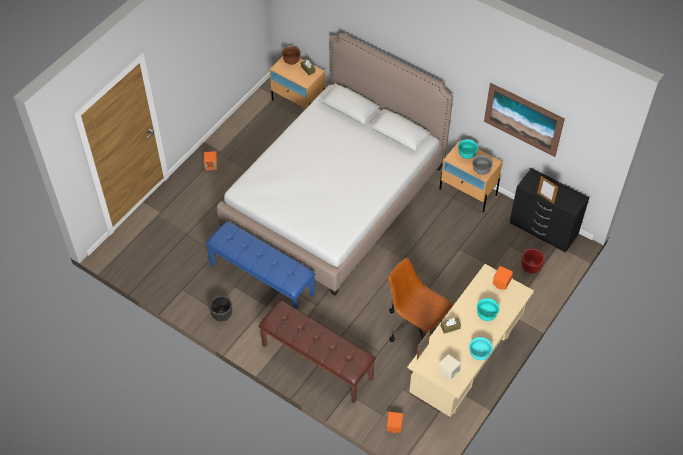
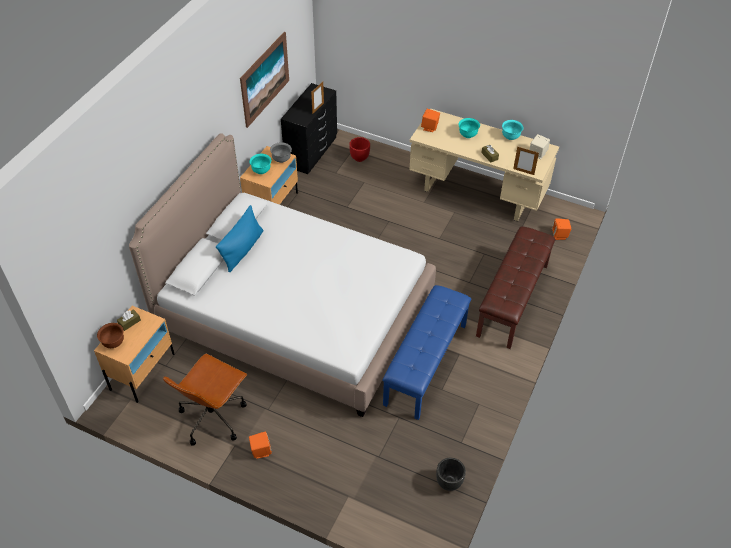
camera: 100 degrees left, 5 degrees down
(222, 316) = (485, 393): black planter -> black planter (449, 483)
(366, 134) = (242, 249): none -> blue pillow
(415, 327) = (448, 231): brown office chair -> brown office chair (213, 416)

